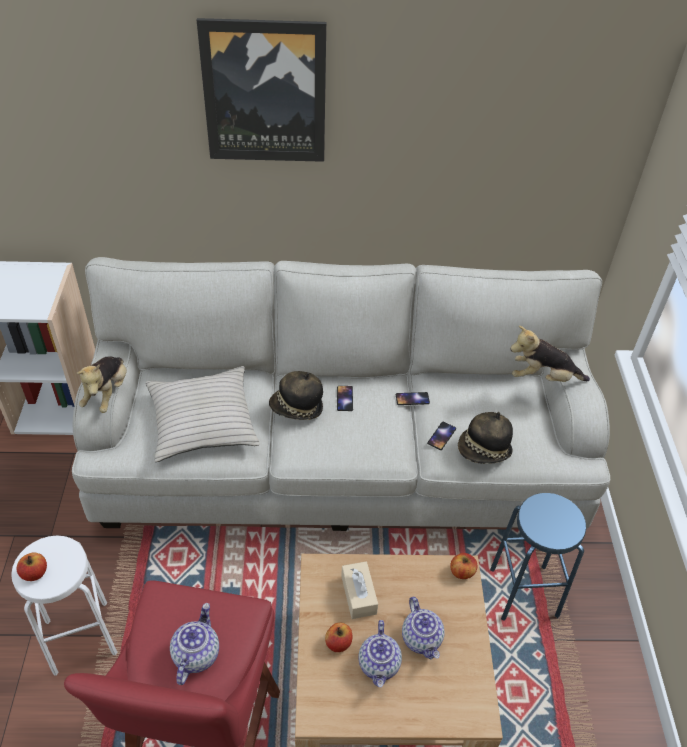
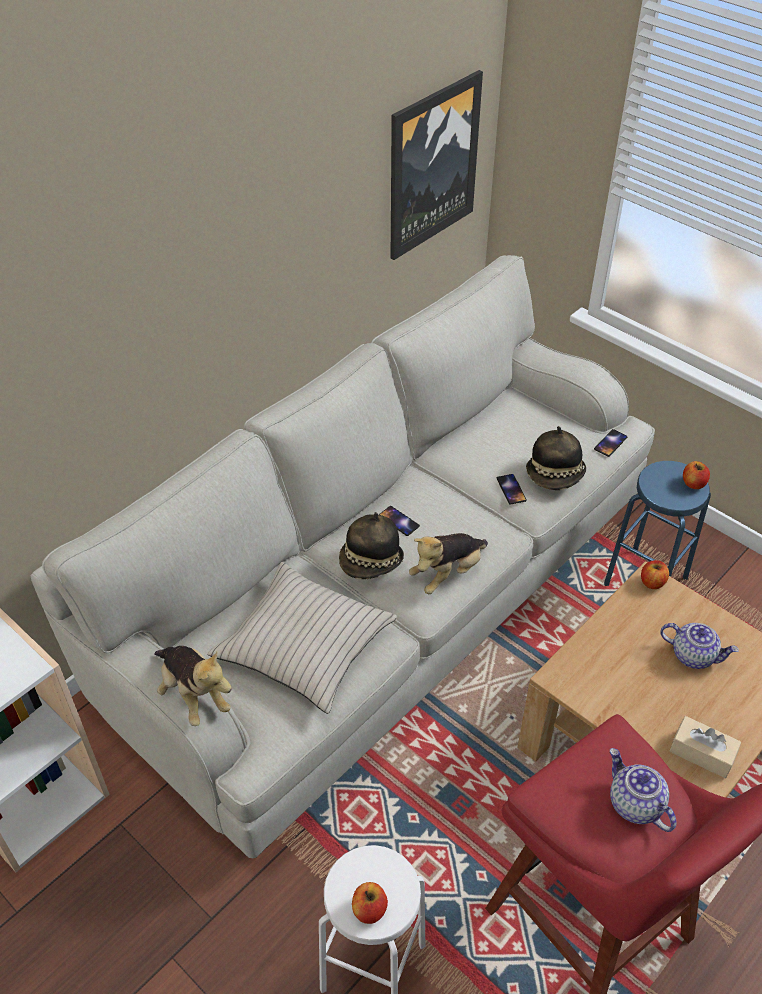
camera: 45 degrees left, 0 degrees up
(265, 92) = (172, 227): picture -> picture (432, 165)
(338, 643) = (649, 715): apple -> apple (693, 483)
(358, 595) = (612, 667): beige tissue box -> beige tissue box (702, 753)
(379, 665) = (694, 701): teapot -> none
(412, 399) = (448, 478): phone -> phone (610, 443)
(542, 378) = (537, 379): plush toy -> plush toy (447, 573)

